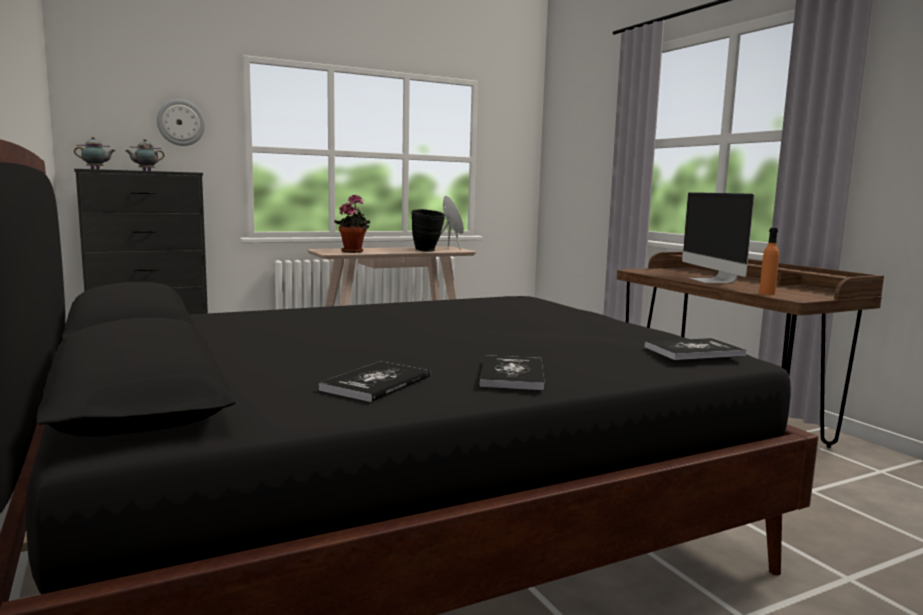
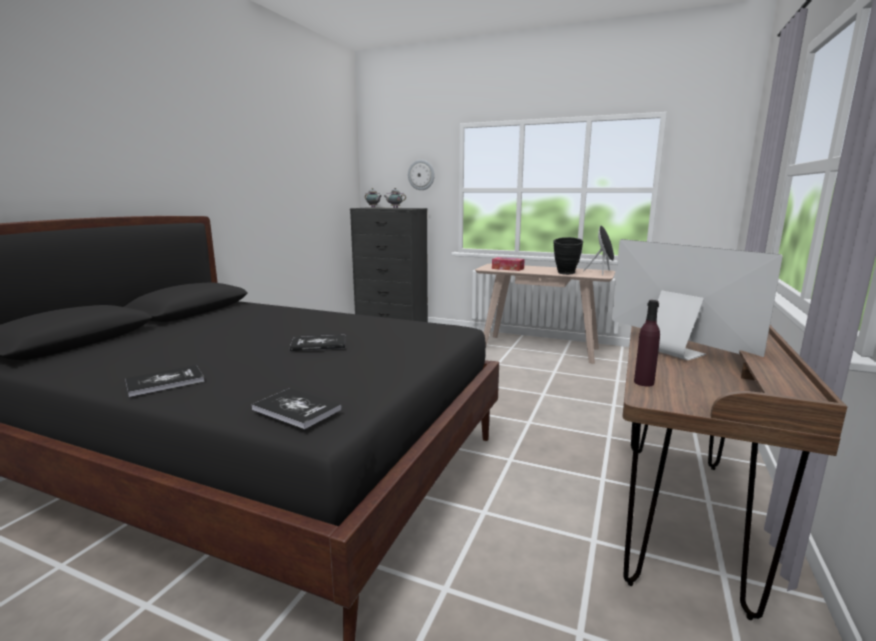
camera: 50 degrees right, 5 degrees up
(353, 251) = (507, 268): potted plant -> tissue box
(376, 383) = (120, 364): book -> book (318, 344)
(713, 281) = (672, 352): monitor -> monitor turned 105 degrees clockwise
(766, 293) = (644, 382): orange bottle -> purple bottle

